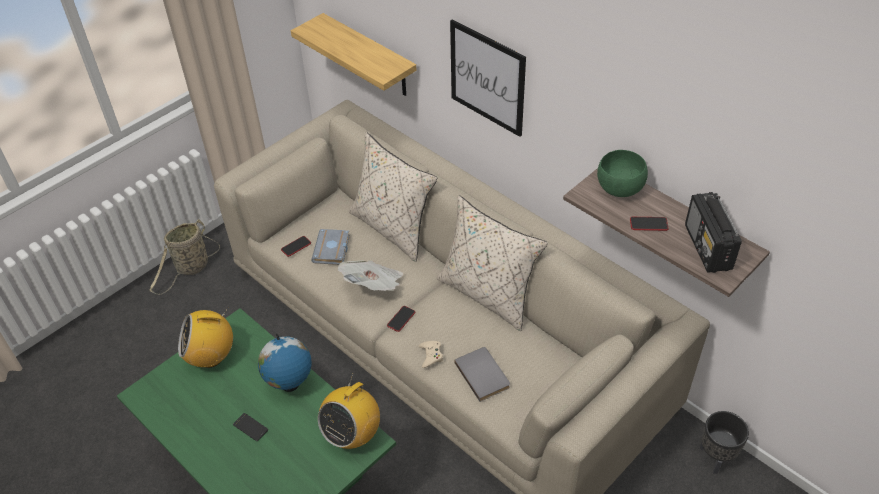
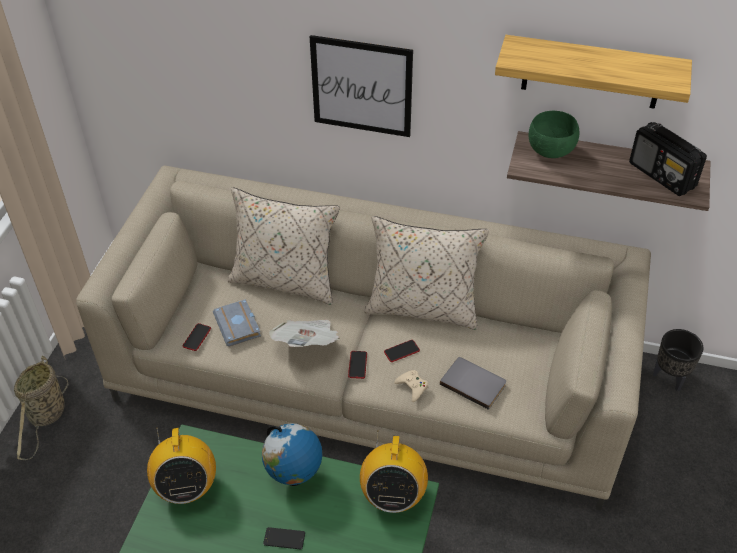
camera: 30 degrees left, 0 degrees up
(211, 356) = (187, 487): radio -> radio turned 60 degrees counterclockwise
(369, 56) = (191, 107): shelf -> shelf (592, 72)
(648, 224) = (599, 173): phone -> phone (401, 351)

